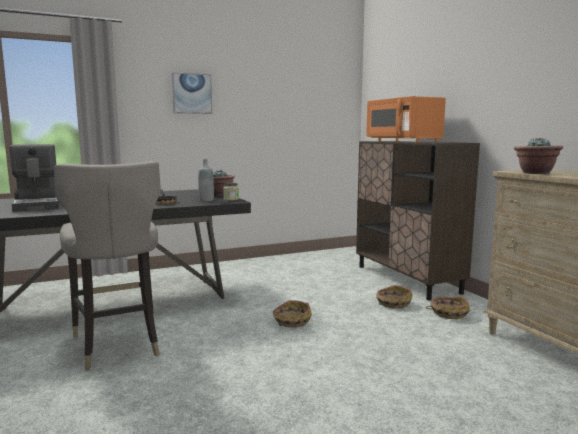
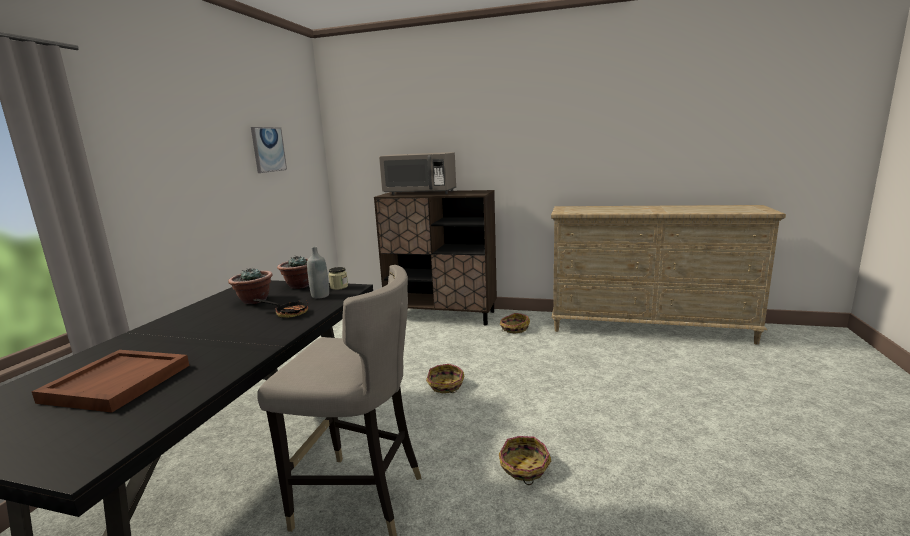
camera: 50 degrees left, 5 degrees up
(39, 205) = (117, 382): coffee machine -> brown tray
(192, 93) = (178, 158): picture -> picture (268, 149)
(393, 303) = (473, 337): basket -> basket (524, 468)
(402, 141) = (420, 193): orange microwave -> grey microwave
(535, 173) = (578, 212): potted plant -> potted plant (254, 300)

